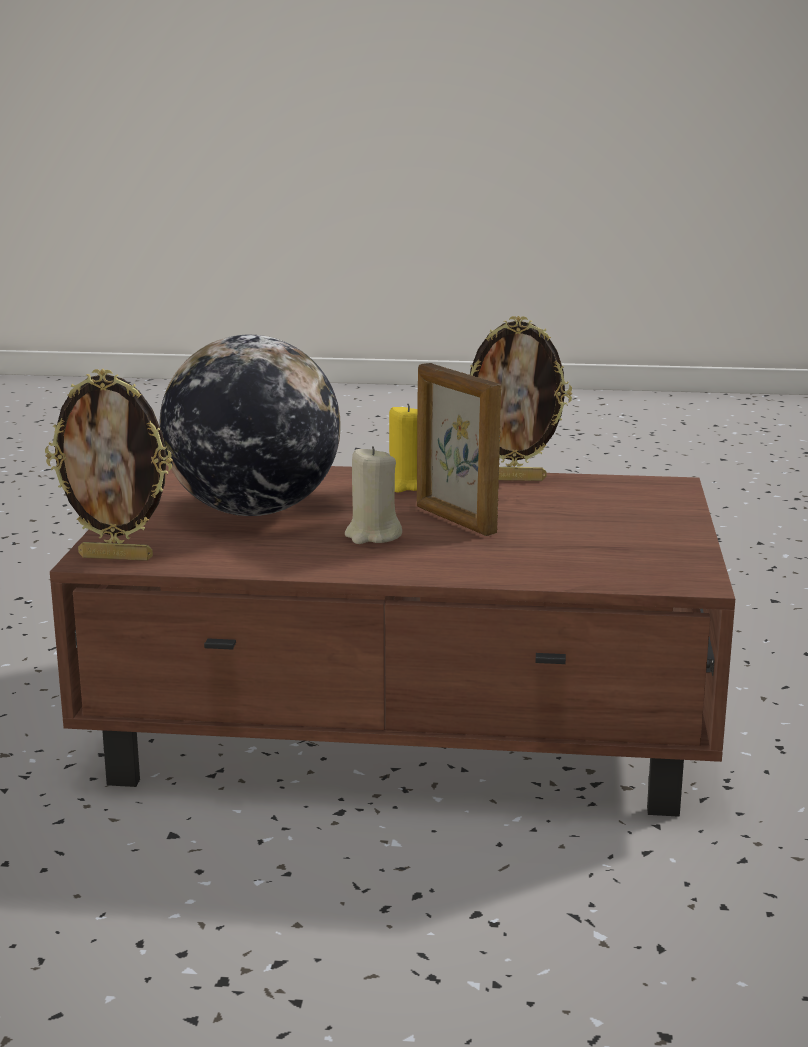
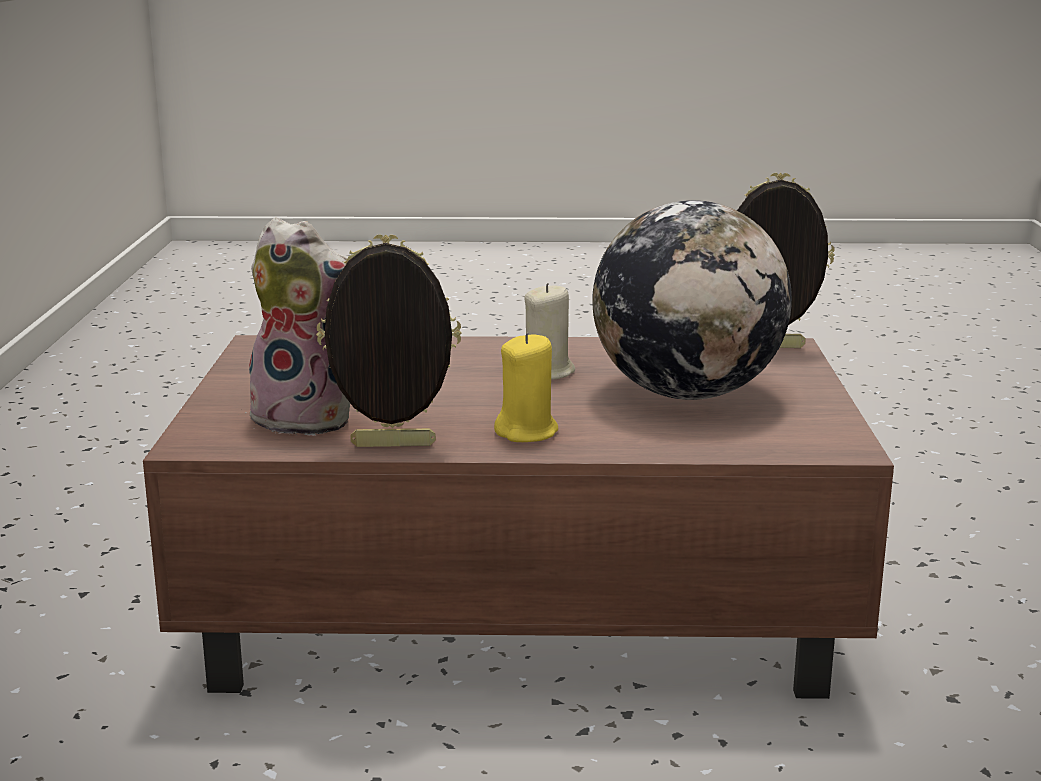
camera: 175 degrees right, 0 degrees up
(454, 520) = (466, 390): picture frame -> none
(590, 500) = (308, 419): none -> plush toy

